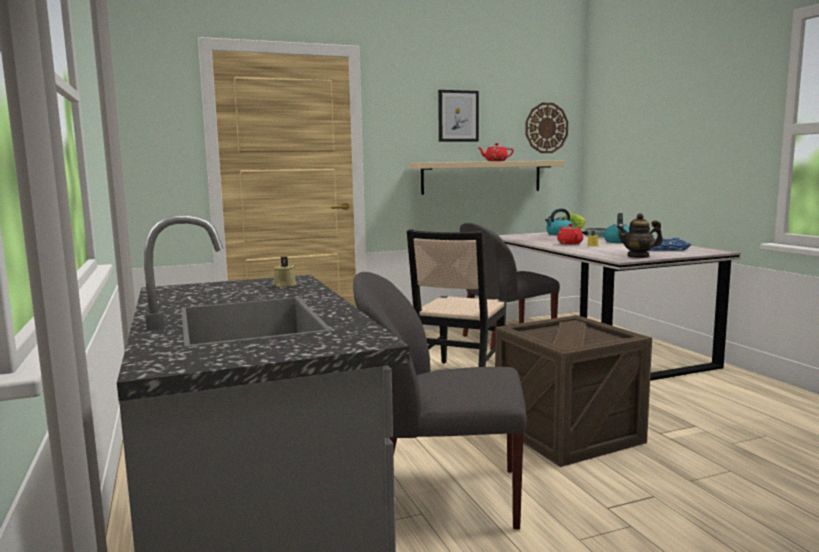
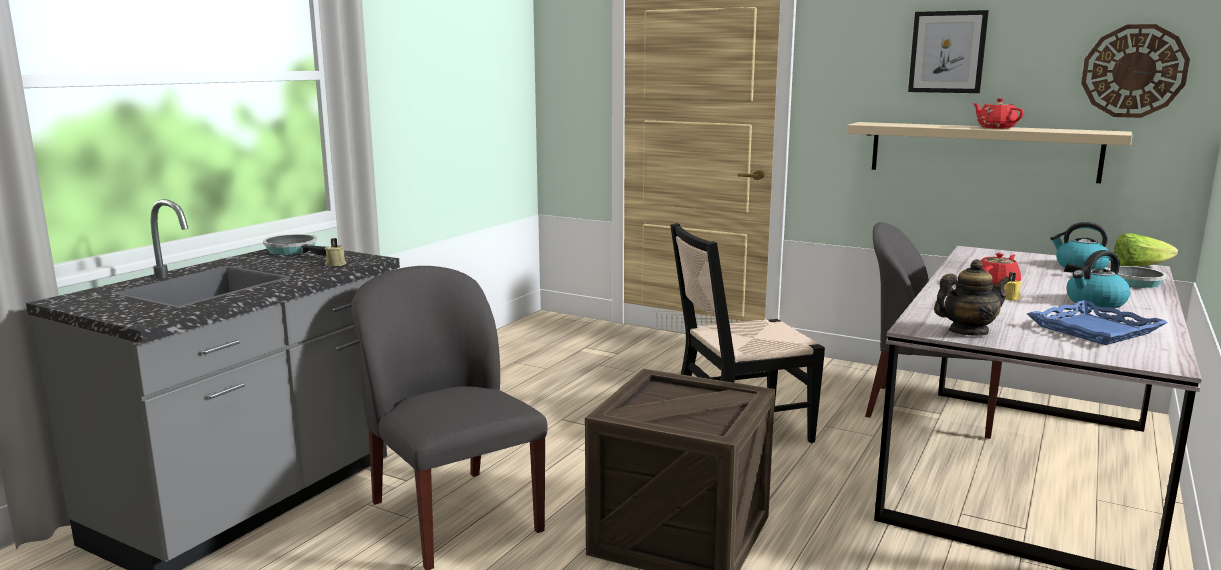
camera: 50 degrees right, 5 degrees up
(186, 289) = (294, 251): none -> frying pan
(638, 256) = (968, 332): teapot -> teapot turned 120 degrees clockwise

